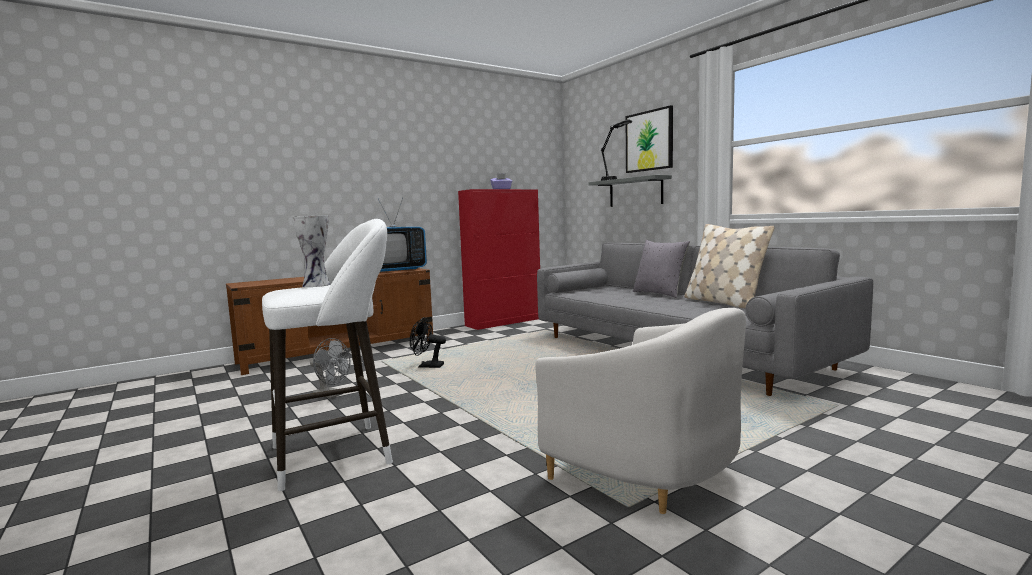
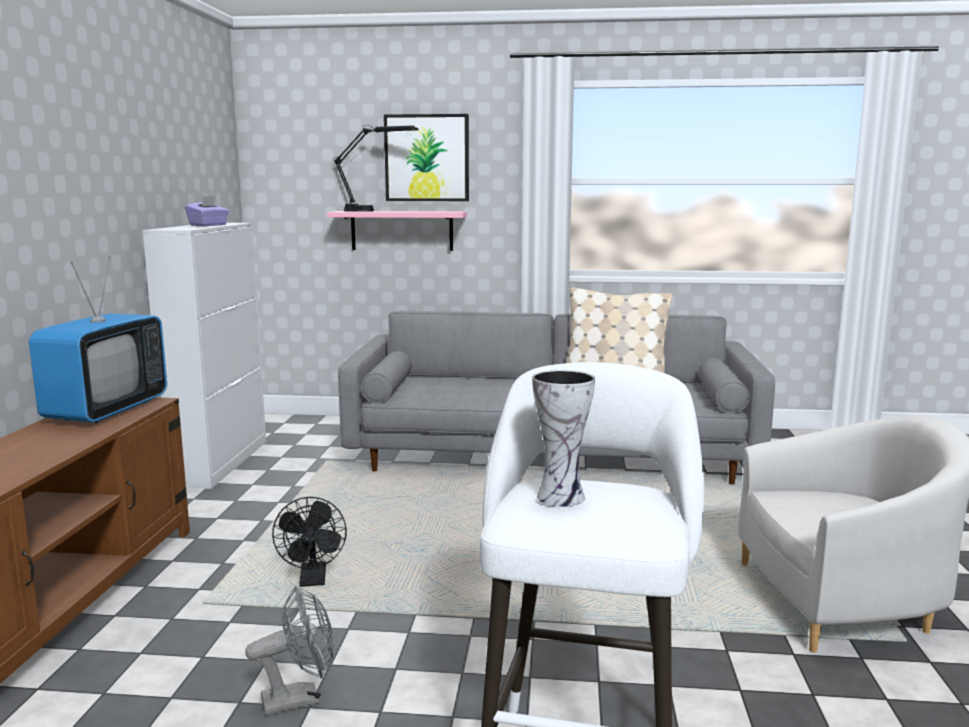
camera: 50 degrees left, 5 degrees up
(427, 366) = (313, 581): black fan -> black fan turned 60 degrees counterclockwise
(504, 322) = (221, 462): red cabinet -> white cabinet
(635, 192) = (402, 230): grey shelf -> pink shelf
(660, 293) = (513, 381): grey pillow -> none

